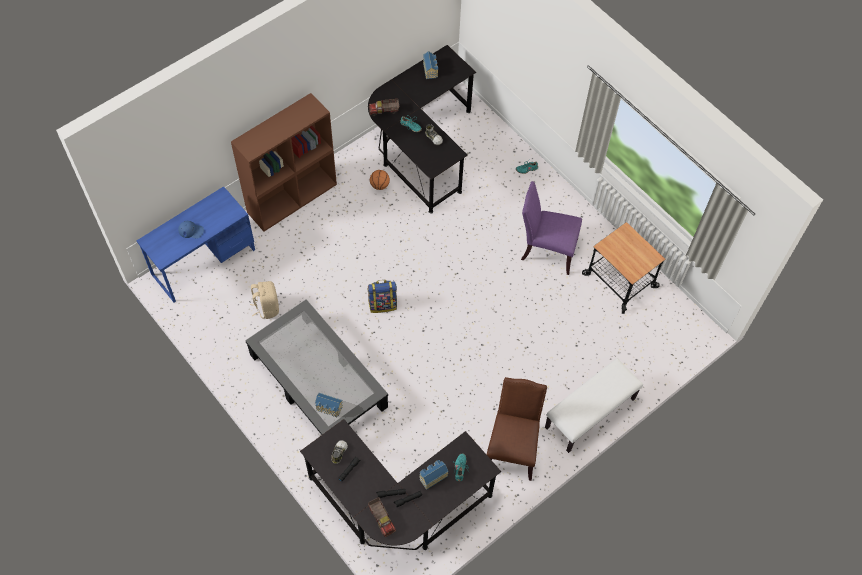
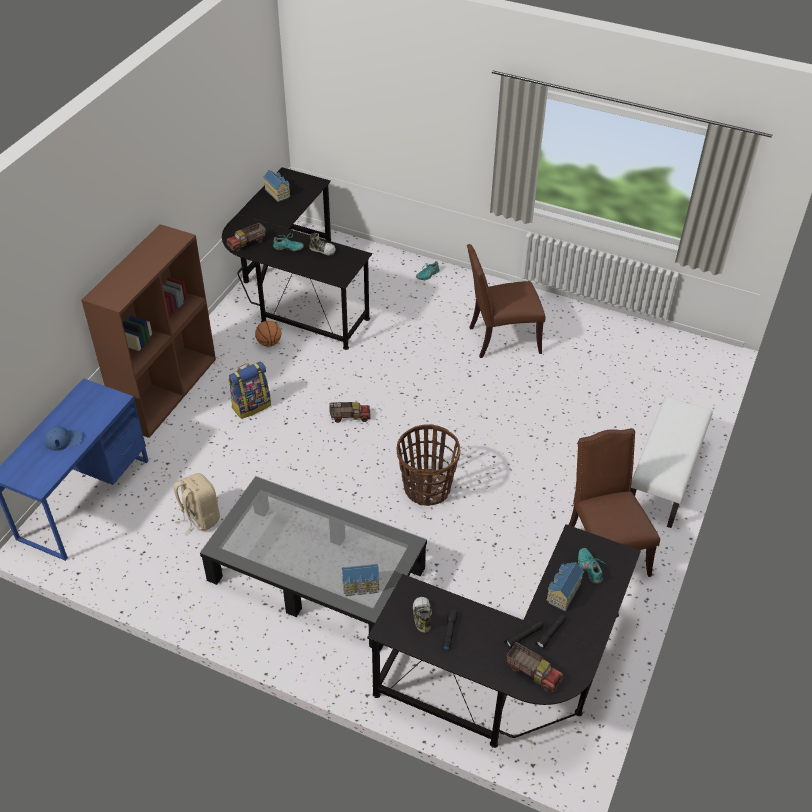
camera: 25 degrees left, 15 degrees down
(383, 304) = (347, 459): backpack -> backpack (251, 406)
(402, 271) = (350, 417): none -> toy truck
(422, 349) = (426, 488): none -> basket
(546, 250) = (501, 339): purple chair -> brown chair
(620, 280) = (599, 339): cart -> none

